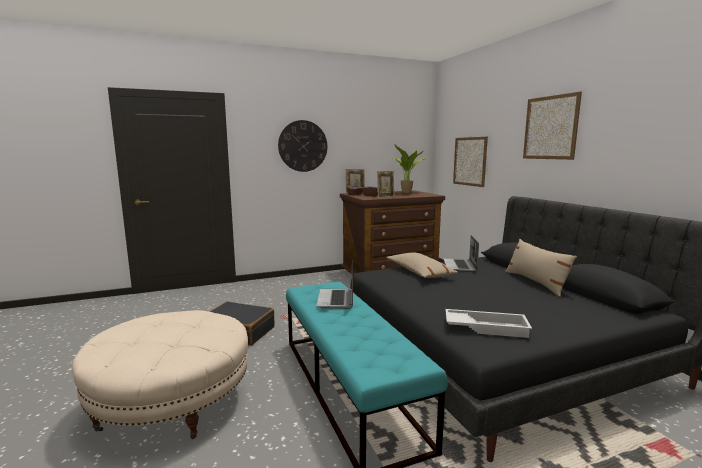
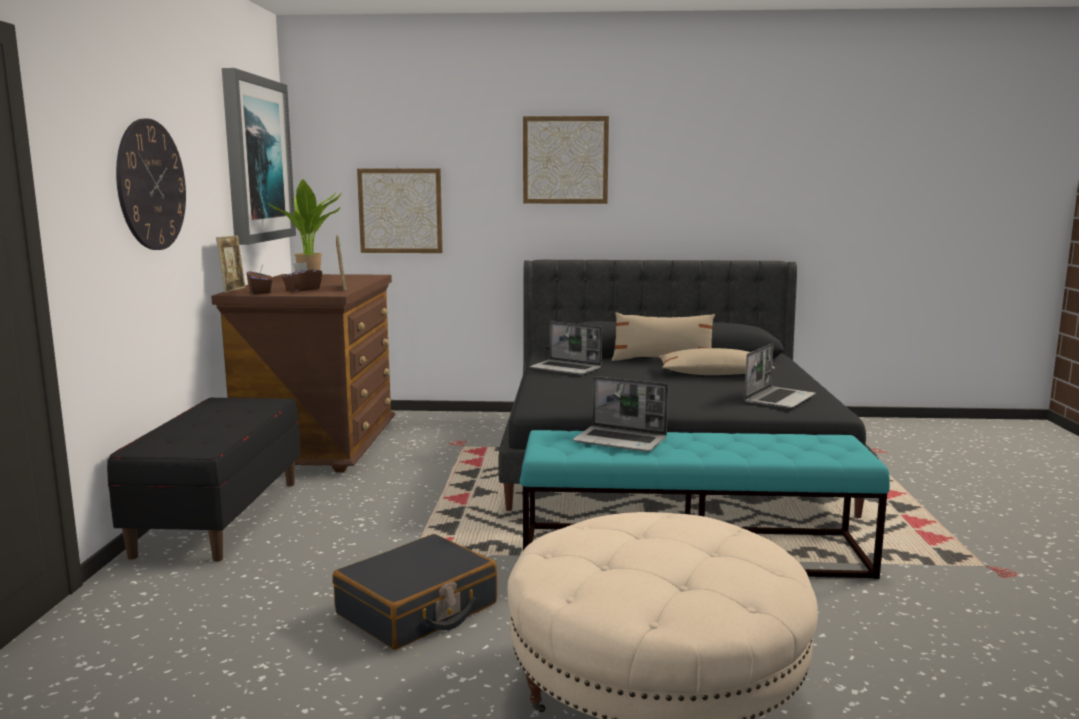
camera: 65 degrees left, 0 degrees up
(300, 281) = (219, 517): none -> black bench
(400, 135) = (256, 160): none -> picture
(419, 272) = (571, 387): beige pillow -> beige pillow (713, 374)
(486, 327) = (779, 399): white tray -> laptop

